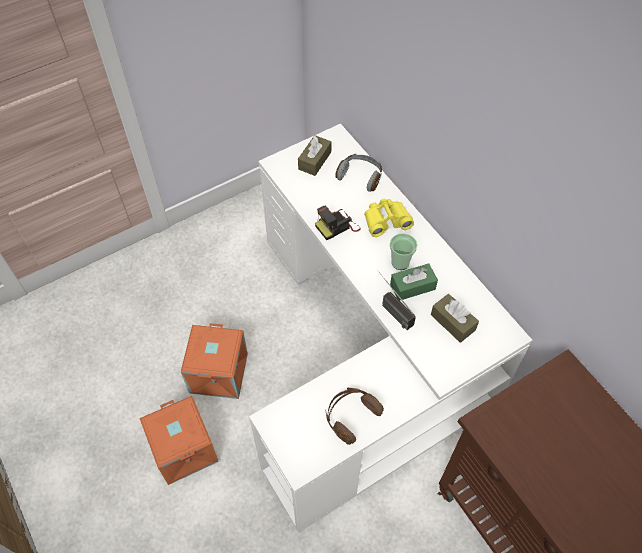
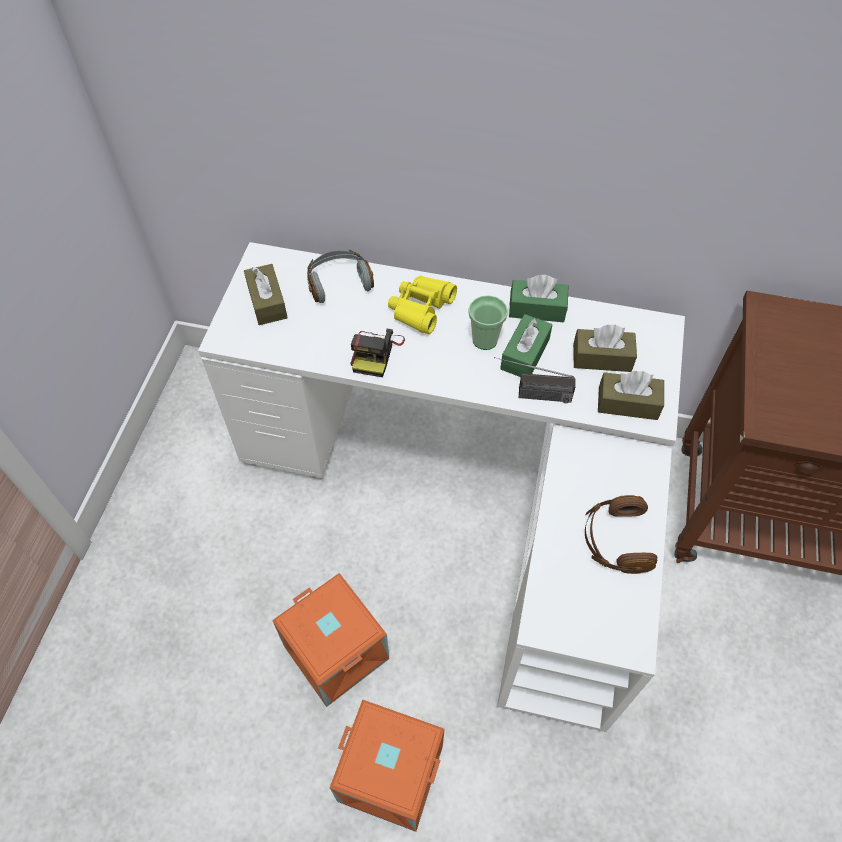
camera: 45 degrees left, 0 degrees up
(437, 356) = (627, 403): none -> brown tissue box
(448, 268) = (537, 309): none -> green tissue box

